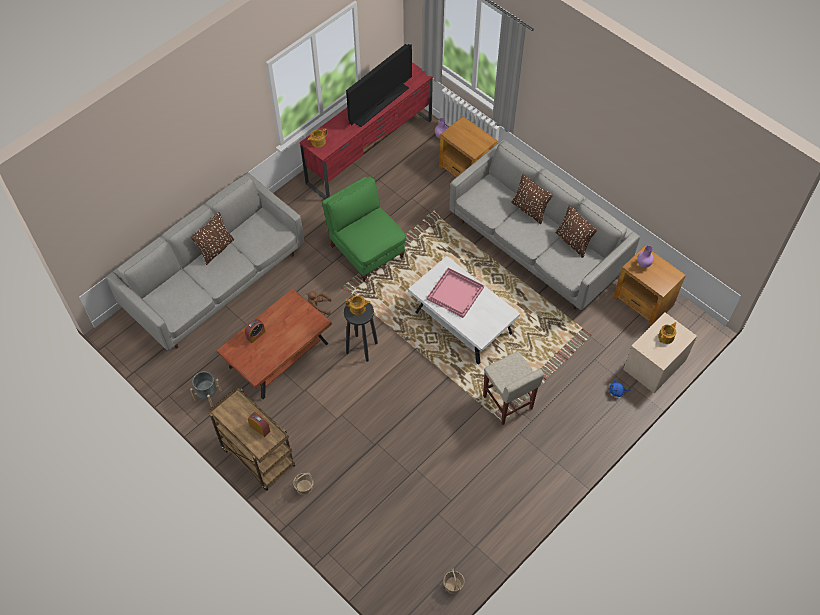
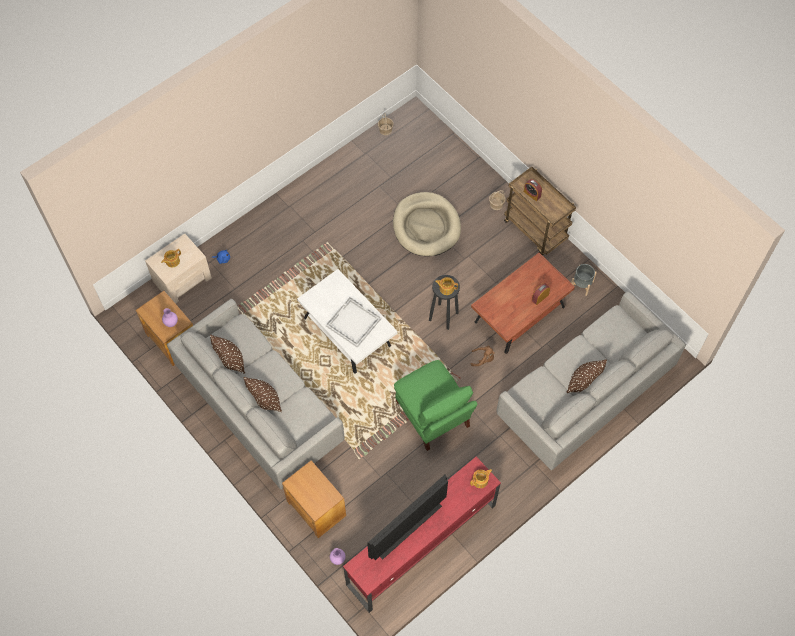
camera: 175 degrees left, 5 degrees up
(388, 451) = (426, 226): none -> beige dog bed
(456, 293) = (353, 322): pink tray -> white tray
(508, 403) = (319, 256): beige stool -> none

